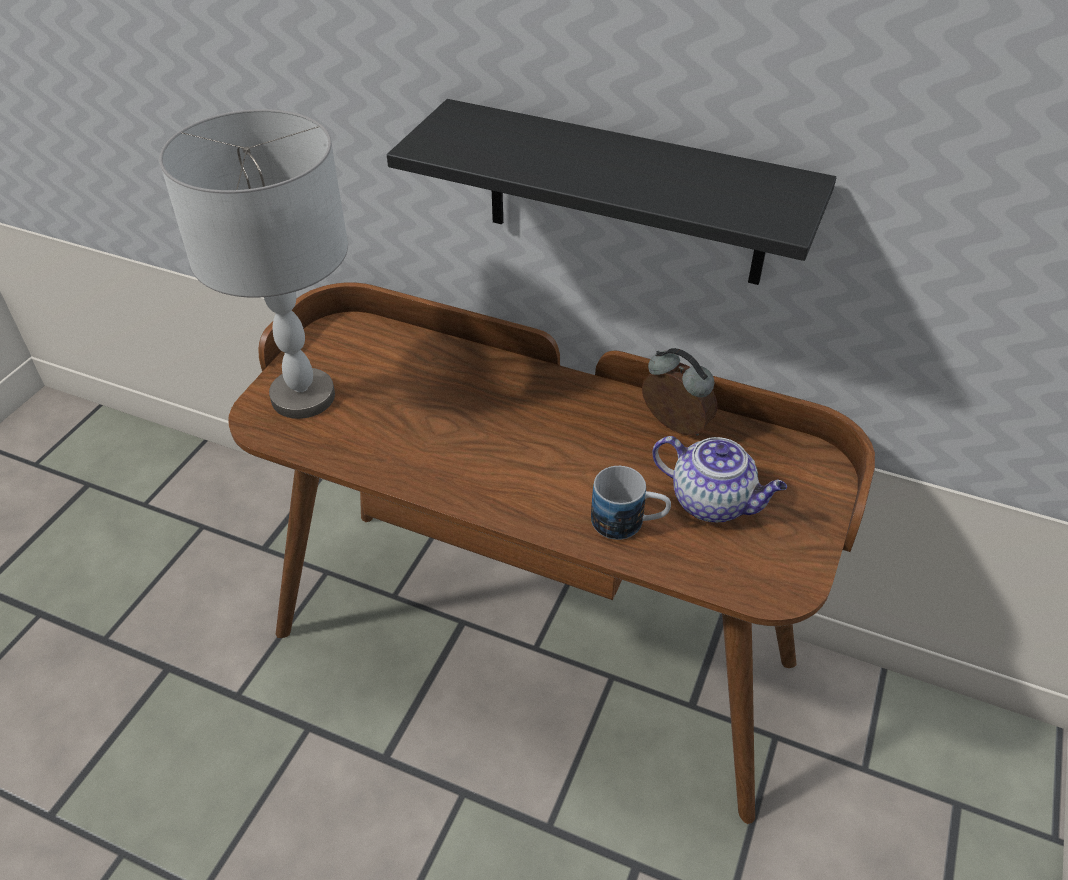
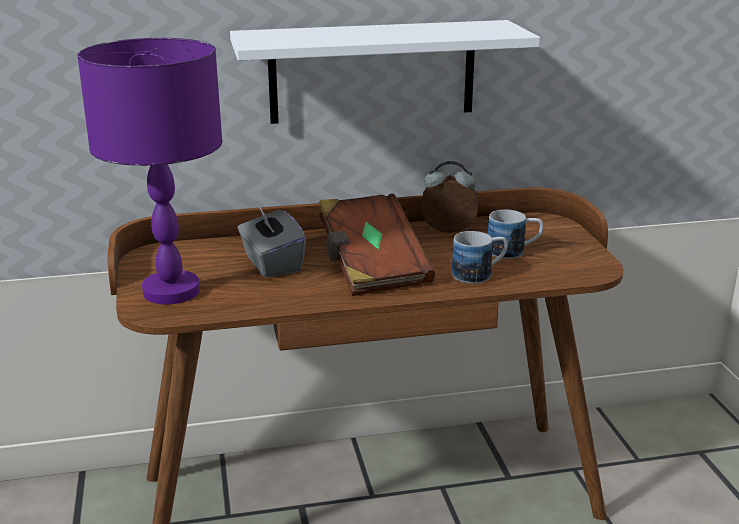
camera: 35 degrees left, 20 degrees down
(302, 396) = (170, 291): grey table lamp -> purple table lamp
(432, 397) = (271, 264): none -> grey tissue box
(524, 451) = (371, 267): none -> brown book
(625, 195) = (372, 71): black shelf -> white shelf
(713, 502) = (514, 251): teapot -> mug

